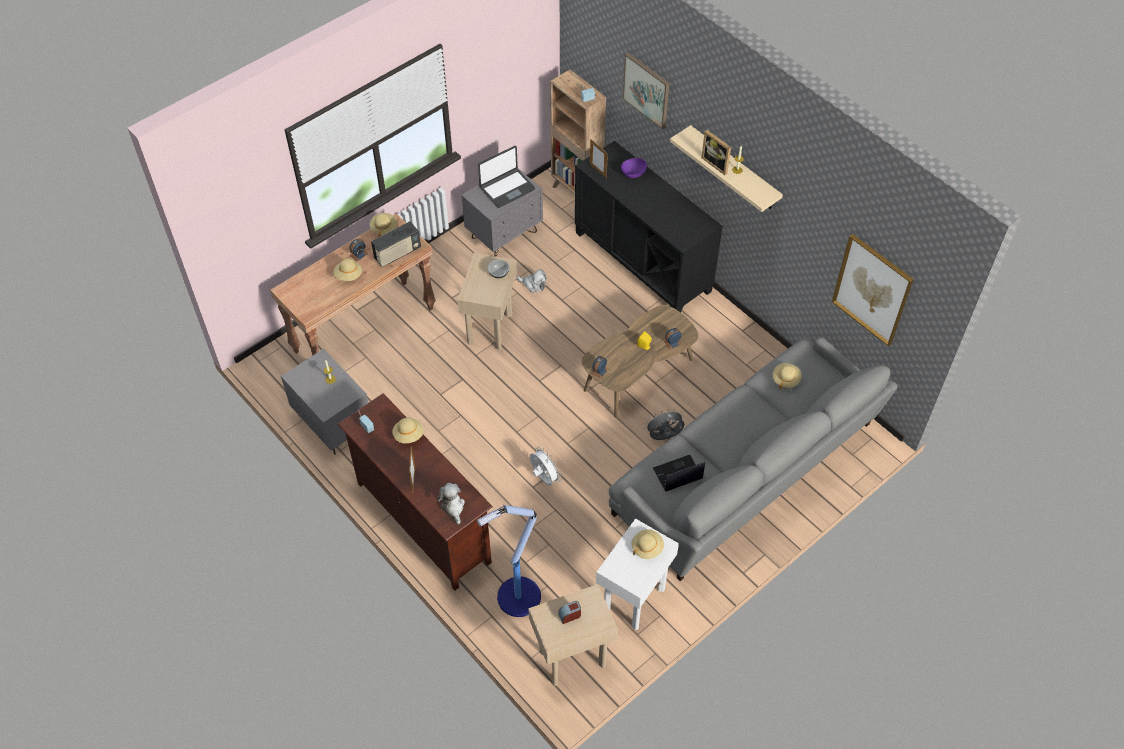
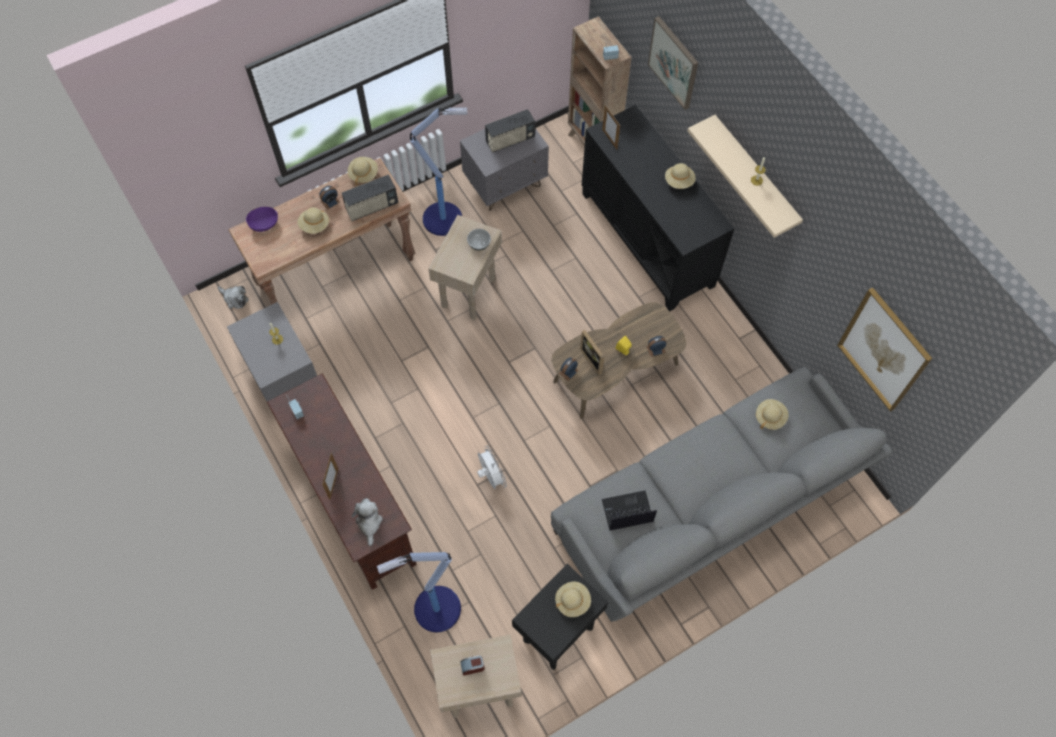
camera: 10 degrees right, 10 degrees up
(408, 435) = (339, 428): beige hat -> beige hat (679, 181)
(454, 270) = (444, 218): none -> floor lamp
(507, 188) = (510, 140): laptop -> radio
(533, 284) = (524, 248): plush toy -> plush toy (234, 299)
(633, 173) = (648, 148): purple bowl -> purple bowl (264, 224)
(633, 599) = (557, 633): white side table -> black side table
(664, 437) = (628, 450): grey fan -> none
(717, 164) = (734, 169): picture frame -> picture frame (594, 359)

